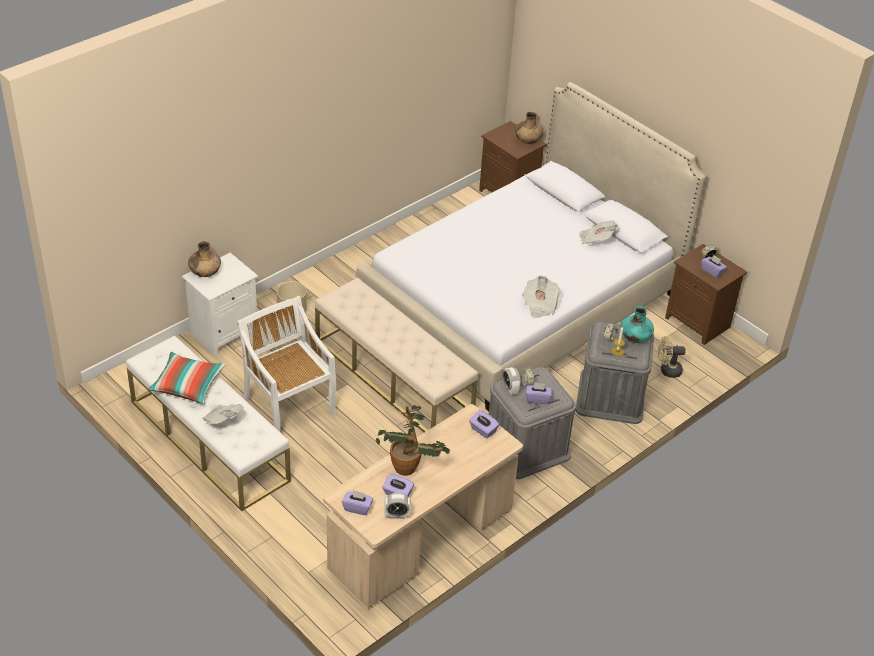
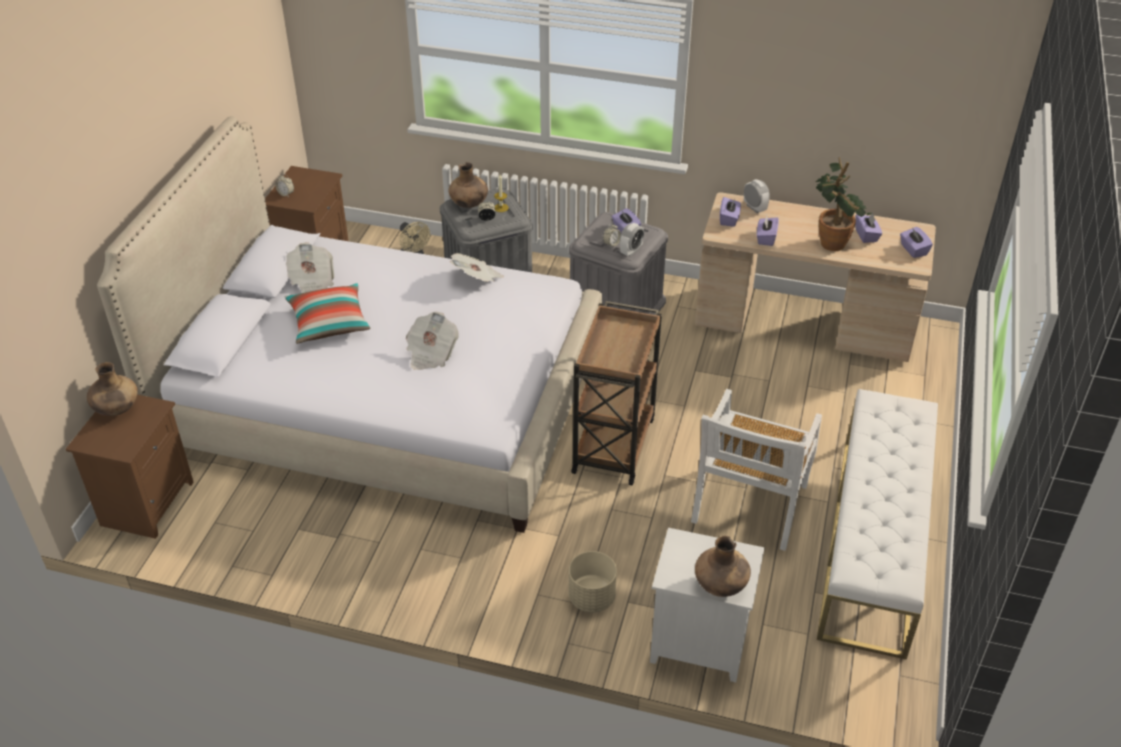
camera: 120 degrees left, 0 degrees up
(188, 385) = (890, 511): pillow -> pillow (329, 323)
(223, 420) = (900, 448): newspaper -> newspaper (431, 353)
(393, 376) = (614, 443): beige bench -> brown cart
(397, 515) = (889, 226): alarm clock -> alarm clock (754, 208)
(635, 338) = (469, 204): turquoise vase -> brown vase
(712, 271) = (311, 184): purple tissue box -> purple tissue box (766, 238)

